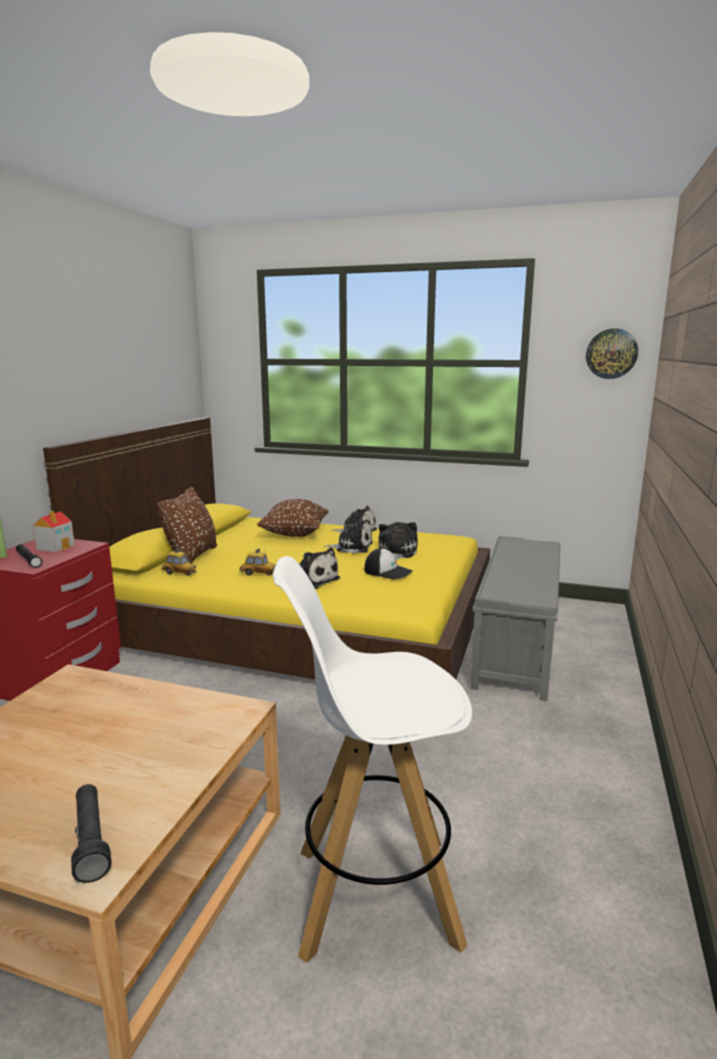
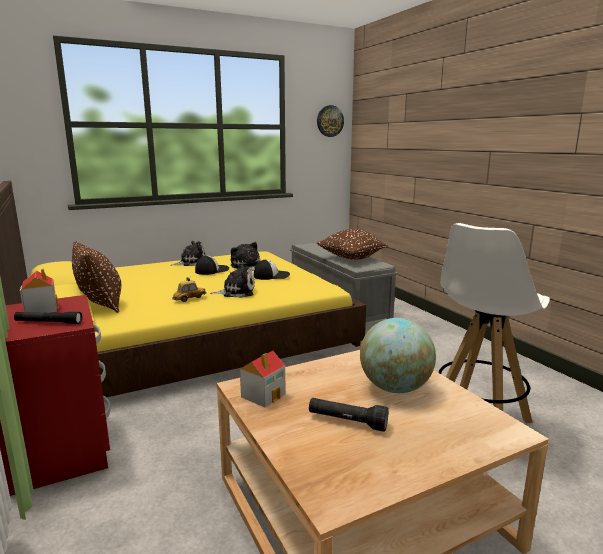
camera: 45 degrees left, 0 degrees up
(61, 693) = (263, 395): none -> toy house
(91, 840) = (476, 426): black flashlight -> black flashlight (347, 422)
(145, 752) = (395, 388): none -> globe
(179, 573) = (123, 316): toy car -> none
(294, 534) = (148, 273): brown pillow -> brown pillow (351, 258)
(352, 547) = (211, 270): plush toy -> cap

